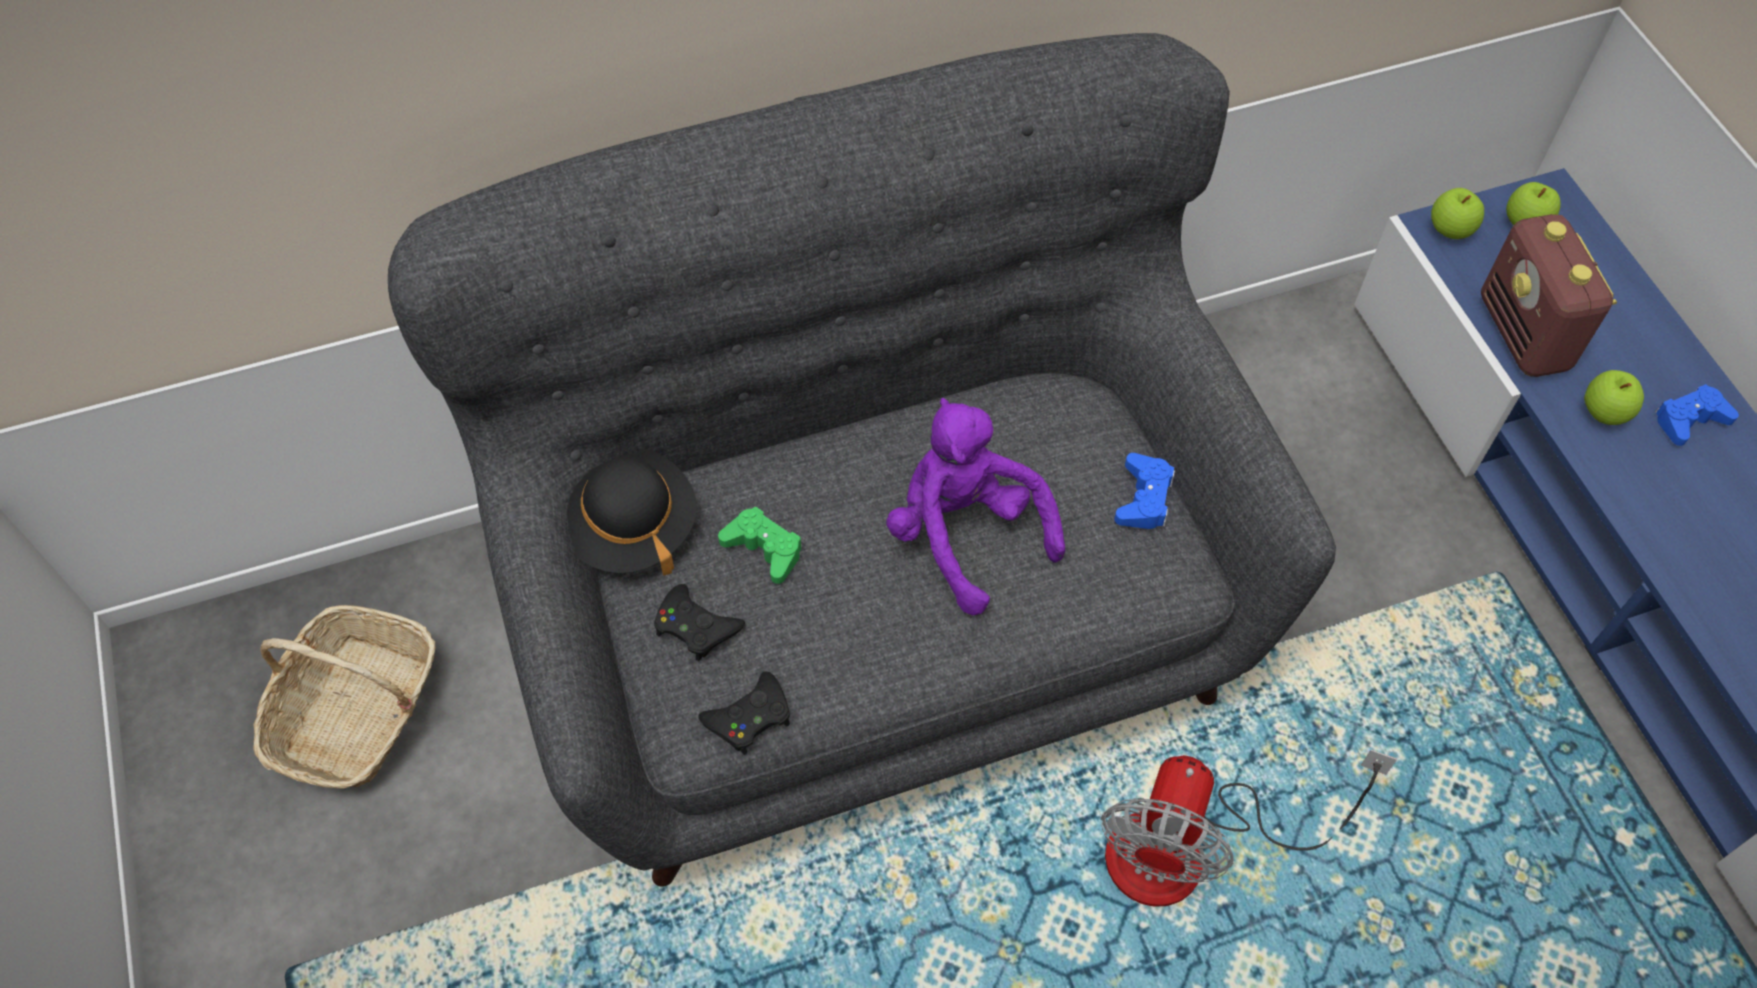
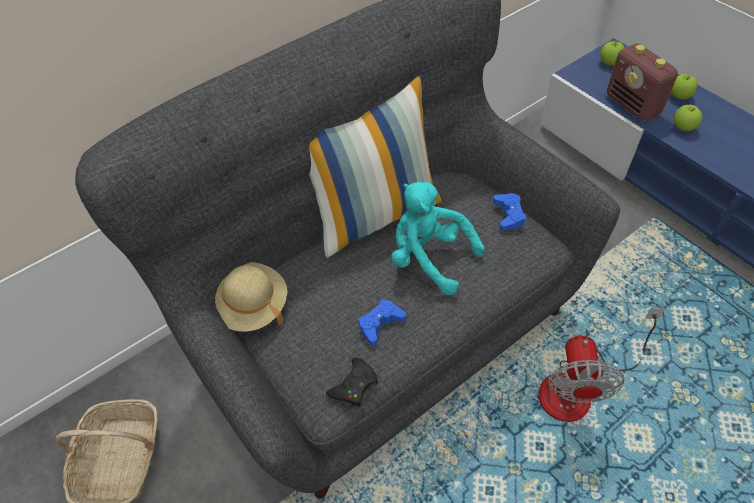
camera: 15 degrees left, 5 degrees down
(628, 527) = (250, 306): black hat -> beige hat
(695, 627) = (306, 346): black game controller -> none
(764, 549) = (328, 295): green game controller -> none
(904, 421) = (375, 214): none -> pillow
(965, 534) = (429, 257): purple plush toy -> turquoise plush toy
(1449, 230) = (579, 73): apple -> apple (679, 96)
(1689, 420) = (719, 120): blue game controller -> blue game controller (380, 324)

